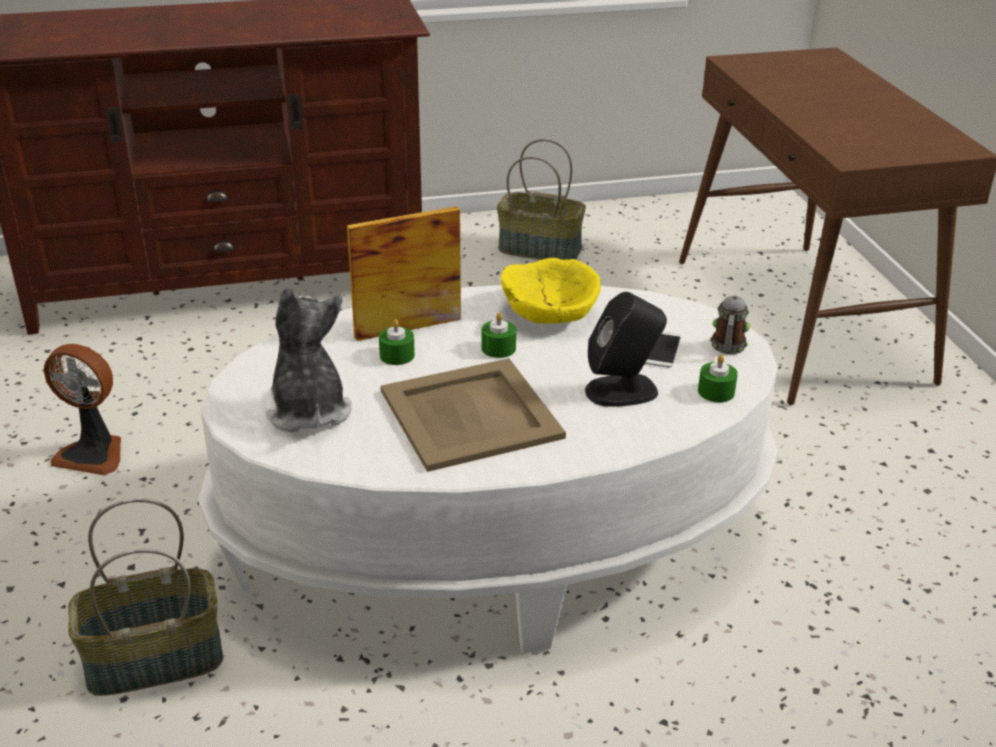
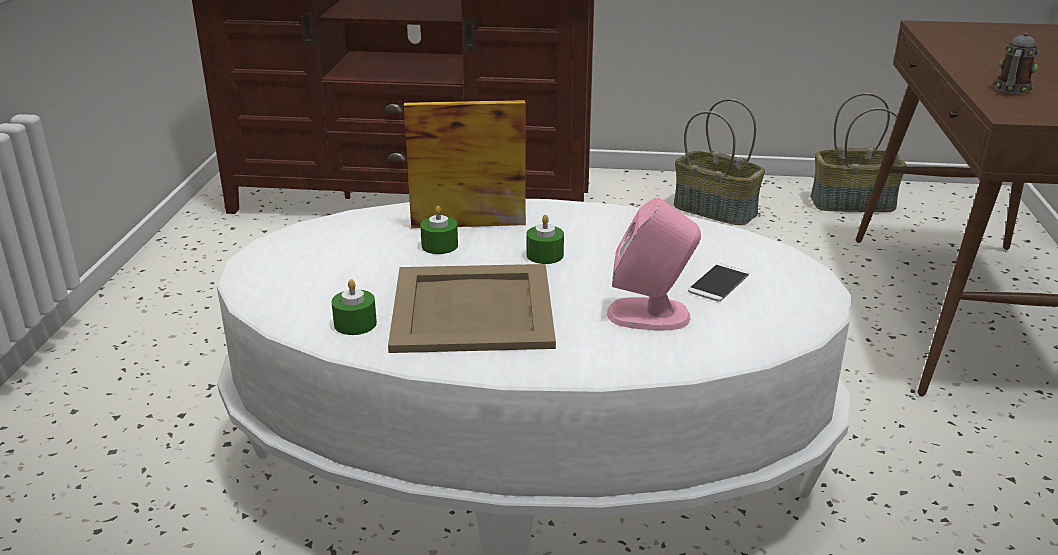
camera: 20 degrees right, 5 degrees down
(93, 453) = (214, 314): fan -> none
(153, 662) = (144, 504): basket -> basket (852, 204)
(308, 410) = (318, 278): plush toy -> none
(550, 311) = (622, 231): yellow bowl -> none
(622, 391) = (650, 315): black speaker -> pink speaker
(716, 392) = (757, 333): green candle -> green candle (355, 324)
(727, 348) = (797, 294): mug -> mug (1011, 90)

